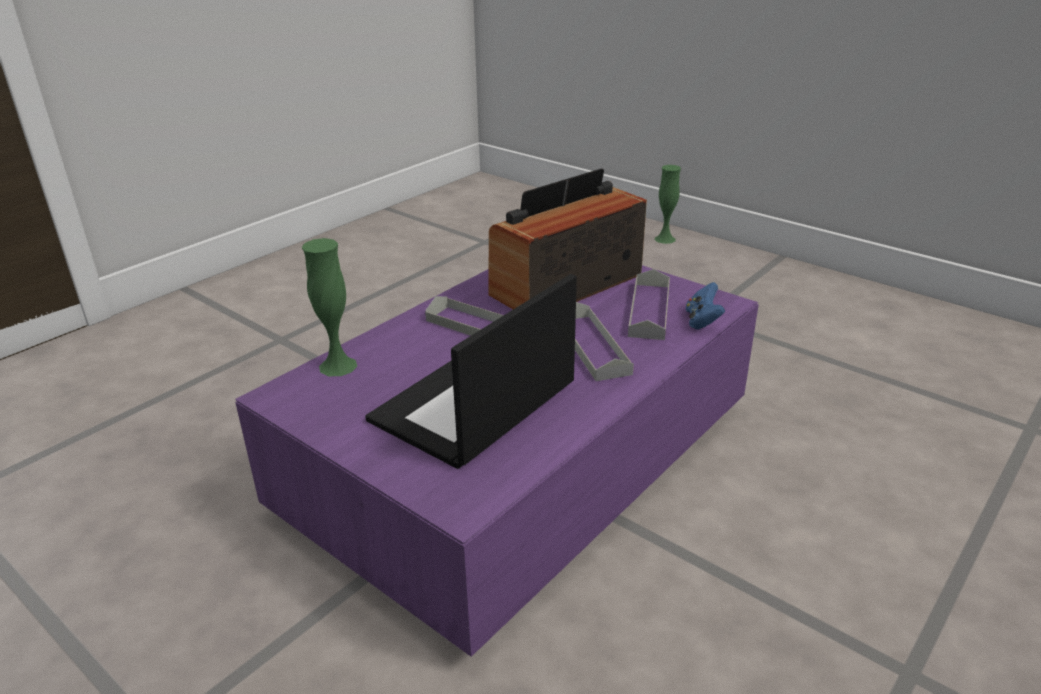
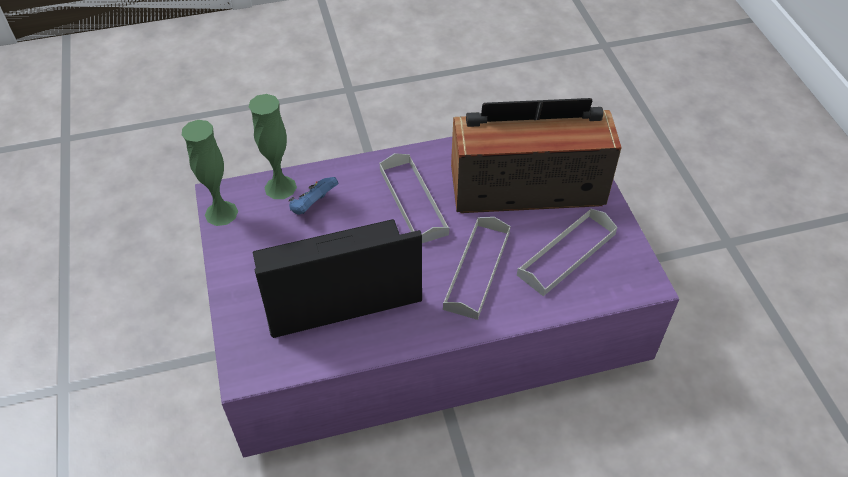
camera: 35 degrees right, 20 degrees up
(665, 239) = (791, 121): green vase -> green vase (221, 213)
(702, 321) = (599, 292): blue game controller -> blue game controller (313, 206)

